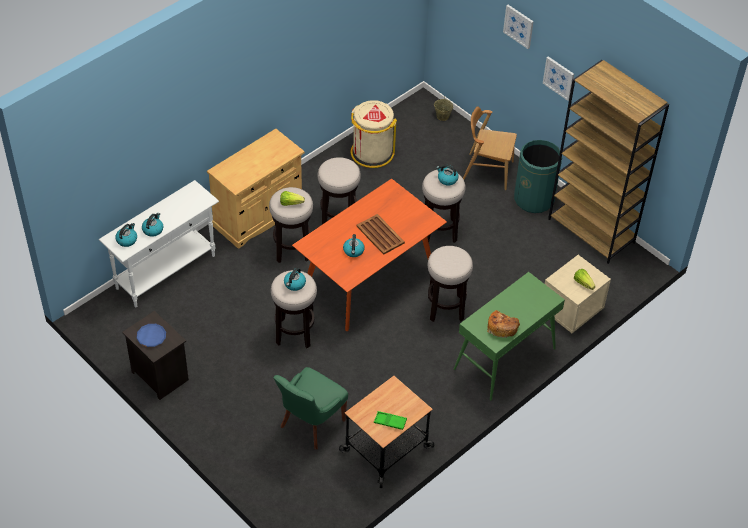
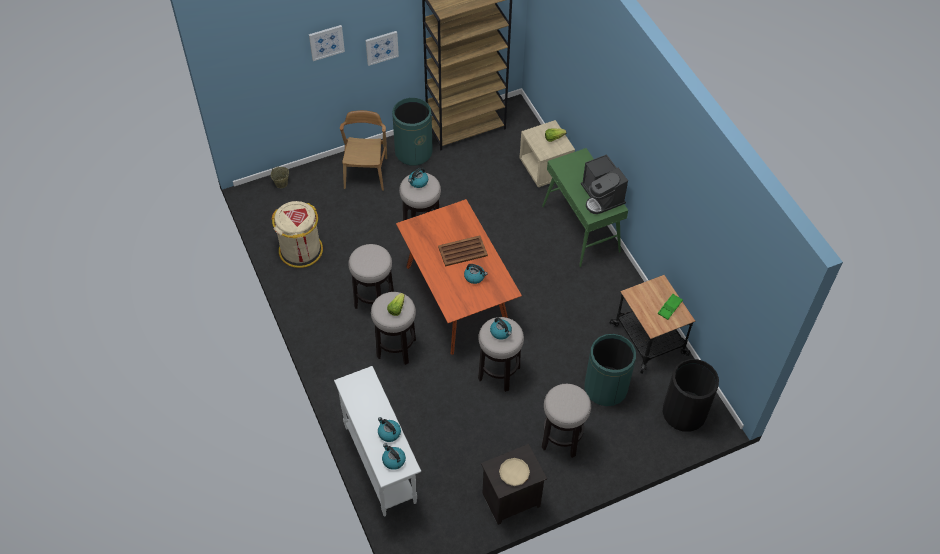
camera: 70 degrees left, 5 degrees up
(151, 336) = (514, 473): blue plate -> beige plate
(258, 216) = (340, 365): beige cabinet -> none
(306, 498) = (684, 413): none -> black trash can
(311, 424) = (605, 388): green chair -> green trash can
(445, 308) = (512, 252): stool -> stool (562, 439)
(487, 171) = (366, 173): brown chair -> brown chair turned 150 degrees clockwise
(502, 327) = (601, 197): bread -> coffee machine

